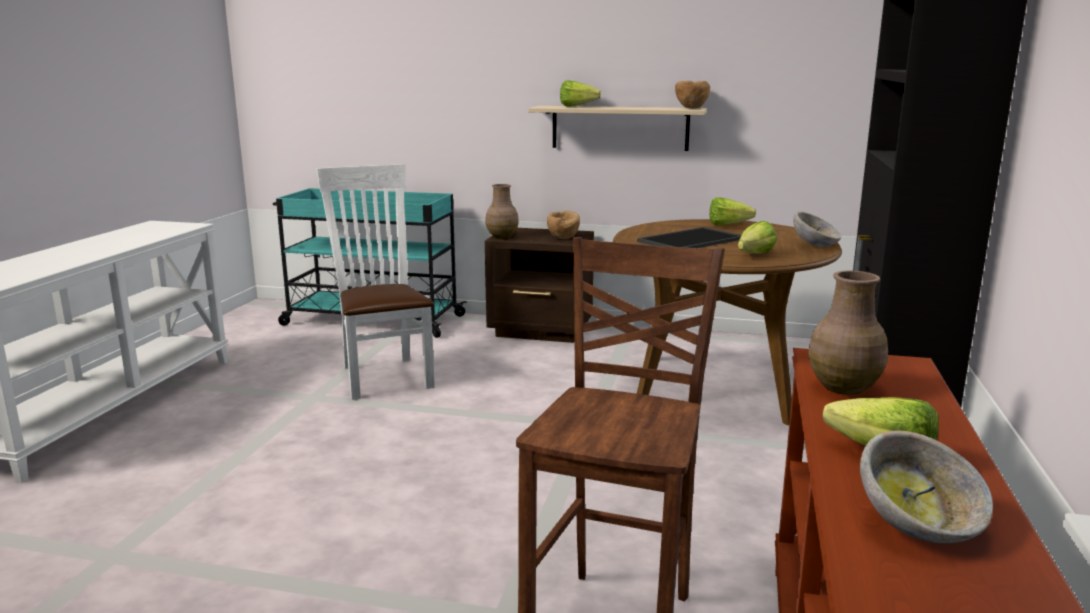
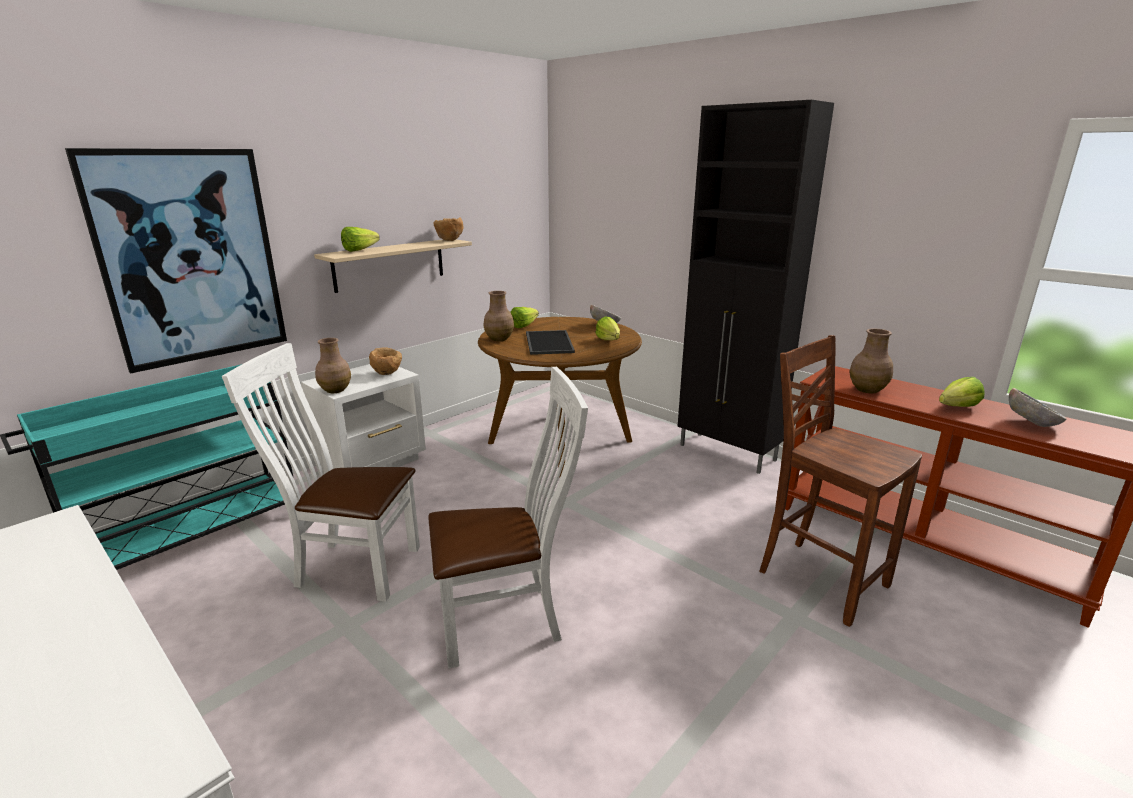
camera: 60 degrees left, 5 degrees up
(364, 451) = (507, 620): none -> white chair
(435, 95) = (191, 258): none -> picture
(542, 331) = (374, 463): brown nightstand -> white nightstand
(663, 226) = (499, 339): none -> brown vase

